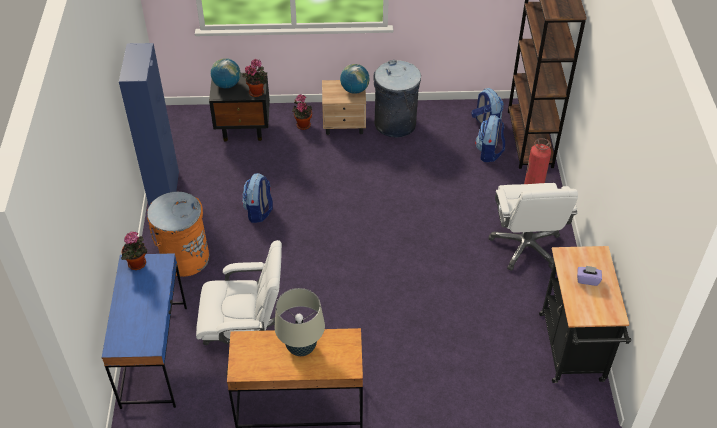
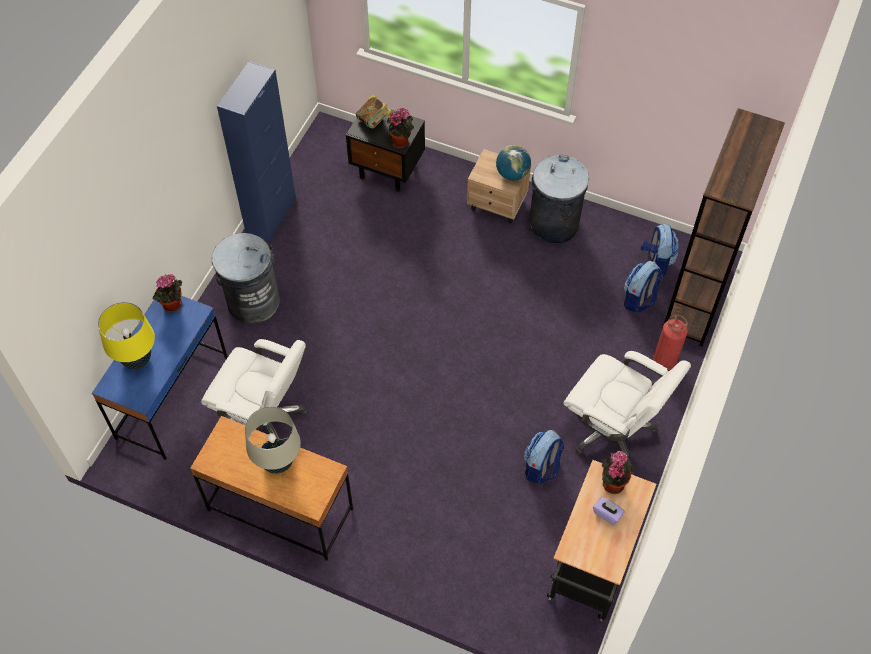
camera: 25 degrees right, 10 degrees up
(129, 316) = (137, 359): none -> yellow table lamp
(185, 258) = (253, 301): orange trash can -> grey trash can
(227, 85) = (374, 121): globe -> book
(259, 211) = (352, 276): backpack -> backpack (541, 467)
(302, 124) = (452, 188): potted plant -> potted plant (613, 482)
(526, 246) = (612, 430): white office chair -> white office chair turned 75 degrees counterclockwise

